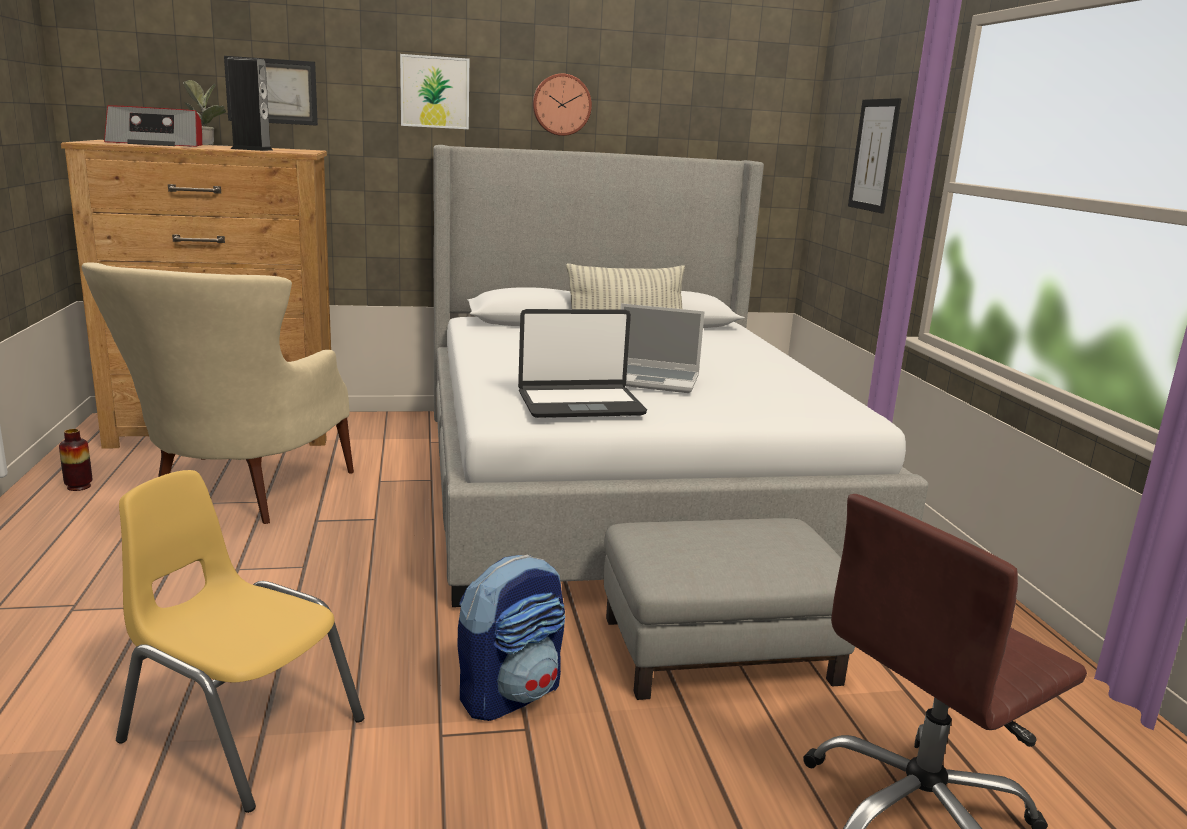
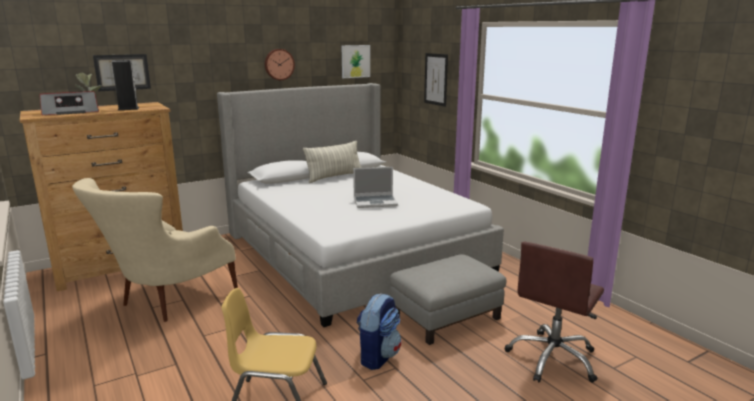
camera: 20 degrees left, 0 degrees up
(79, 487) = (67, 315): vase -> none
(233, 499) = (165, 302): beige armchair -> beige armchair turned 45 degrees clockwise
(435, 92) = (213, 64): picture -> picture (355, 61)
(580, 404) = (358, 220): laptop -> none

